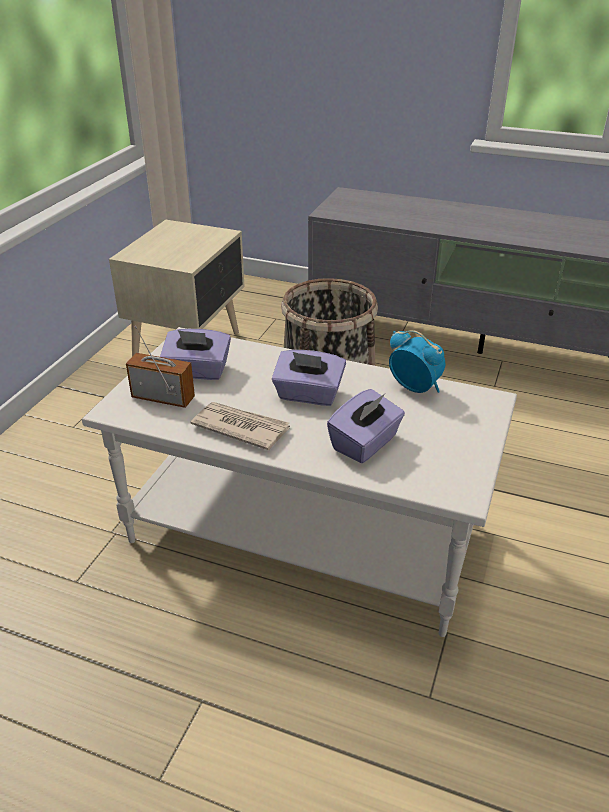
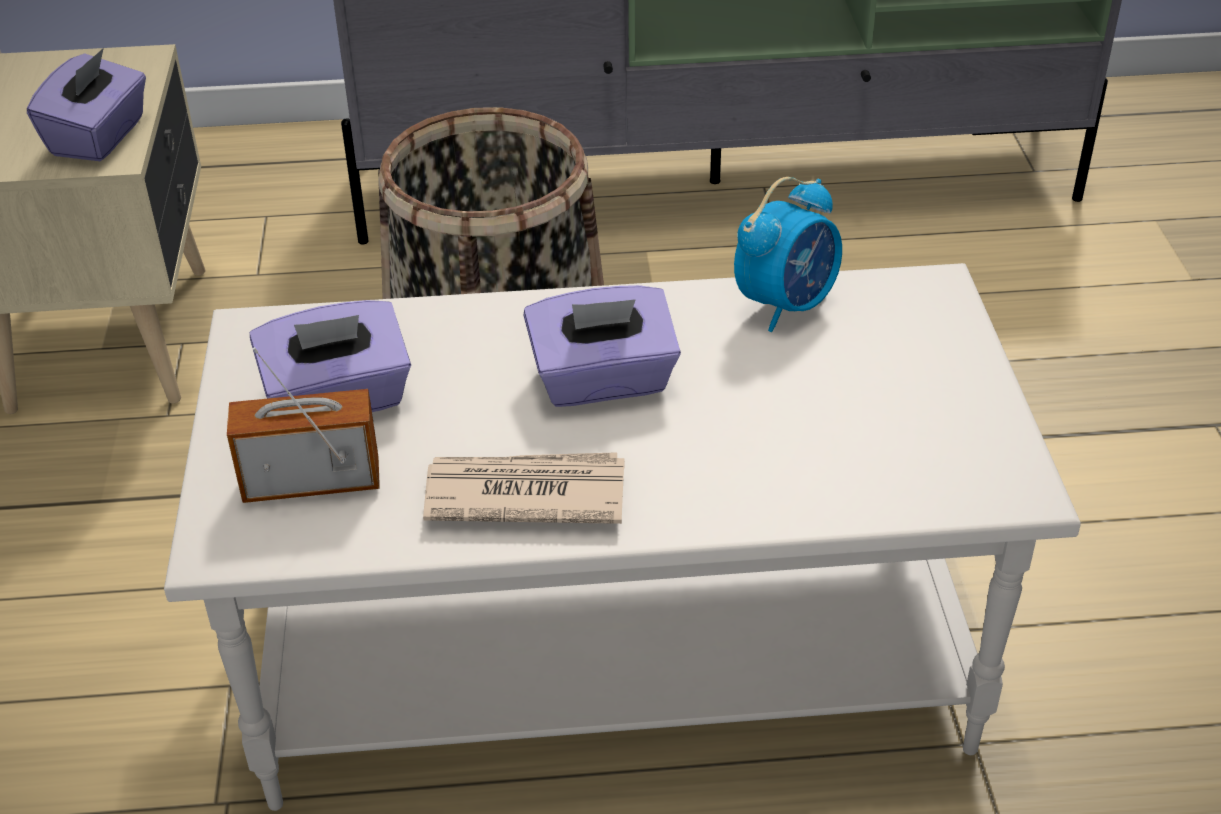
camera: 25 degrees left, 5 degrees up
(365, 443) = (782, 448): purple tissue box -> purple tissue box (99, 137)
(415, 387) = (787, 305): alarm clock -> alarm clock turned 120 degrees clockwise

